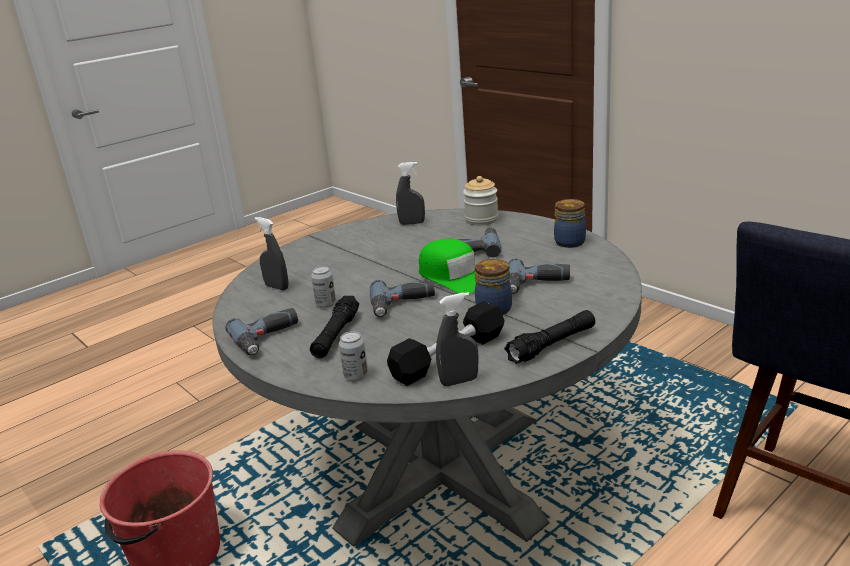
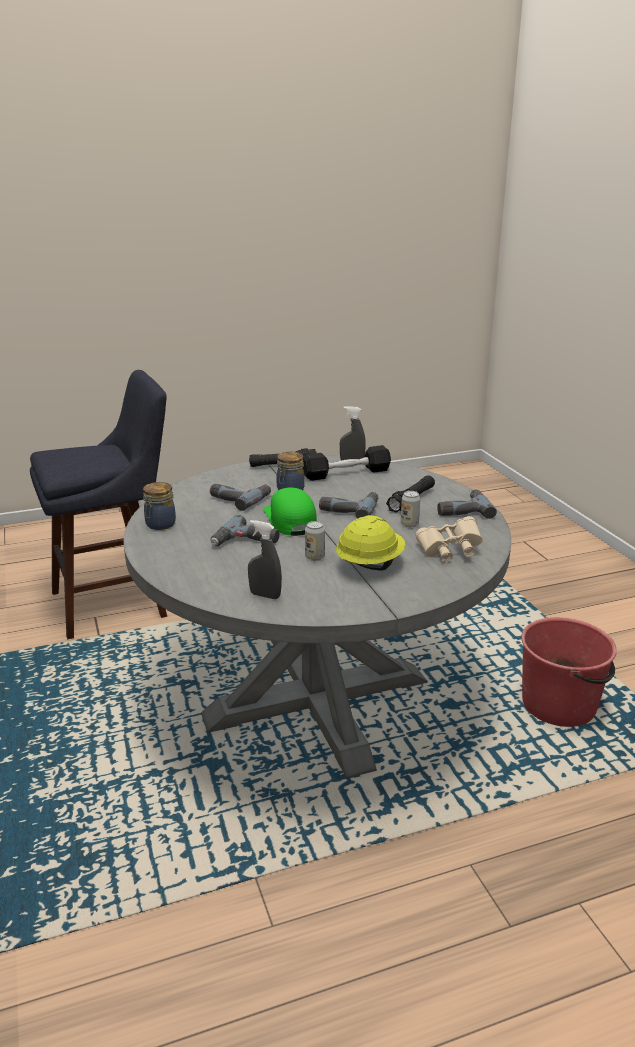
camera: 160 degrees left, 0 degrees up
(277, 287) = (449, 551): grey spray bottle -> beige binoculars
(346, 259) = (369, 564): none -> yellow hard hat
(356, 376) = (409, 476): can -> can (314, 557)
(481, 220) = (190, 575): jar -> none

